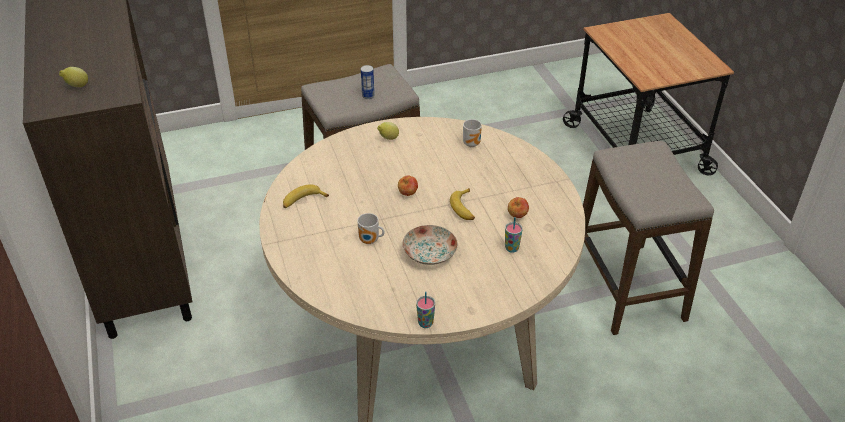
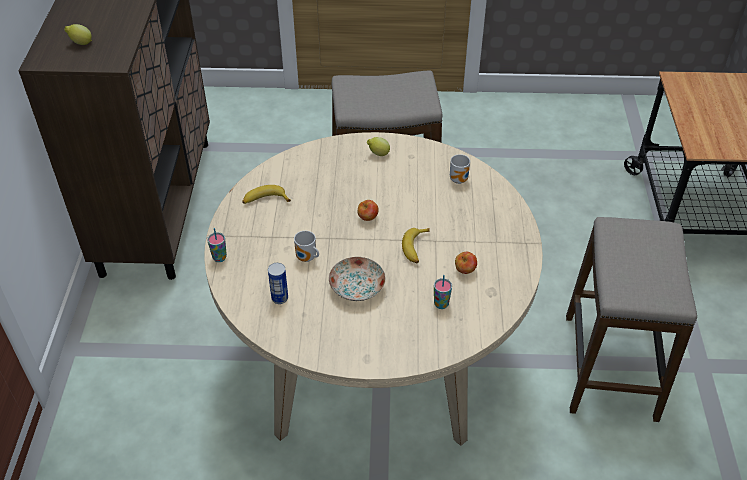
camera: 20 degrees right, 5 degrees up
(368, 96) = (391, 101): can -> can (279, 298)
(425, 323) = (316, 359): cup -> cup (219, 258)

